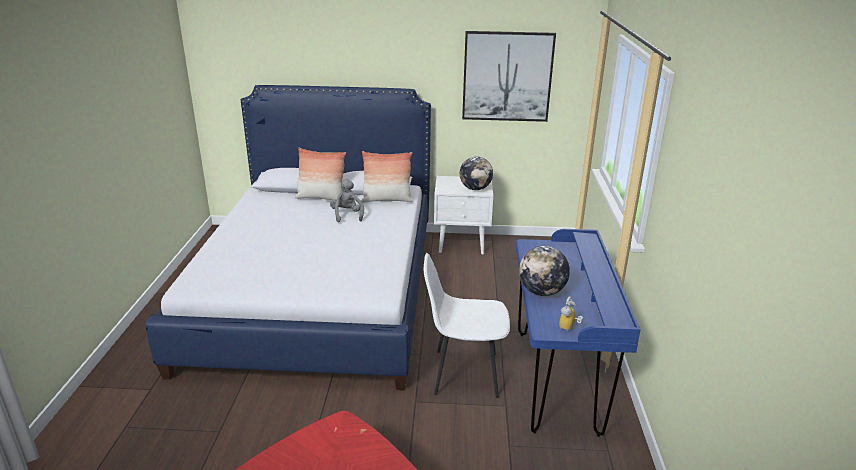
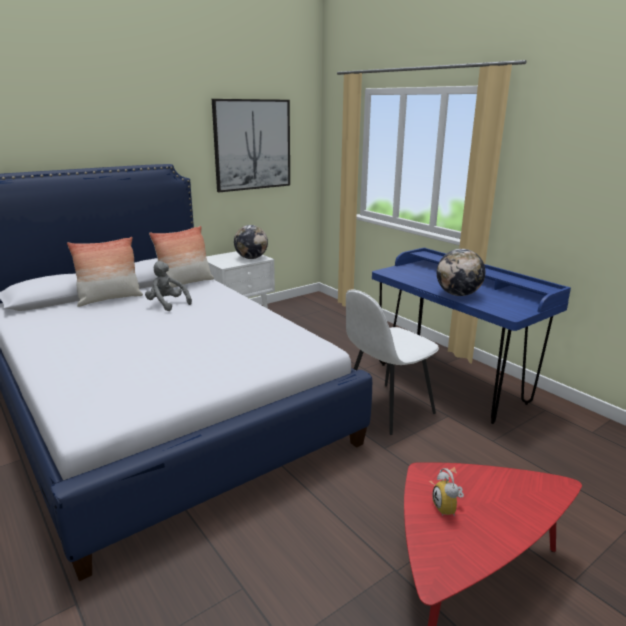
camera: 40 degrees left, 5 degrees down
(569, 328) = (519, 307): alarm clock -> alarm clock (448, 509)

